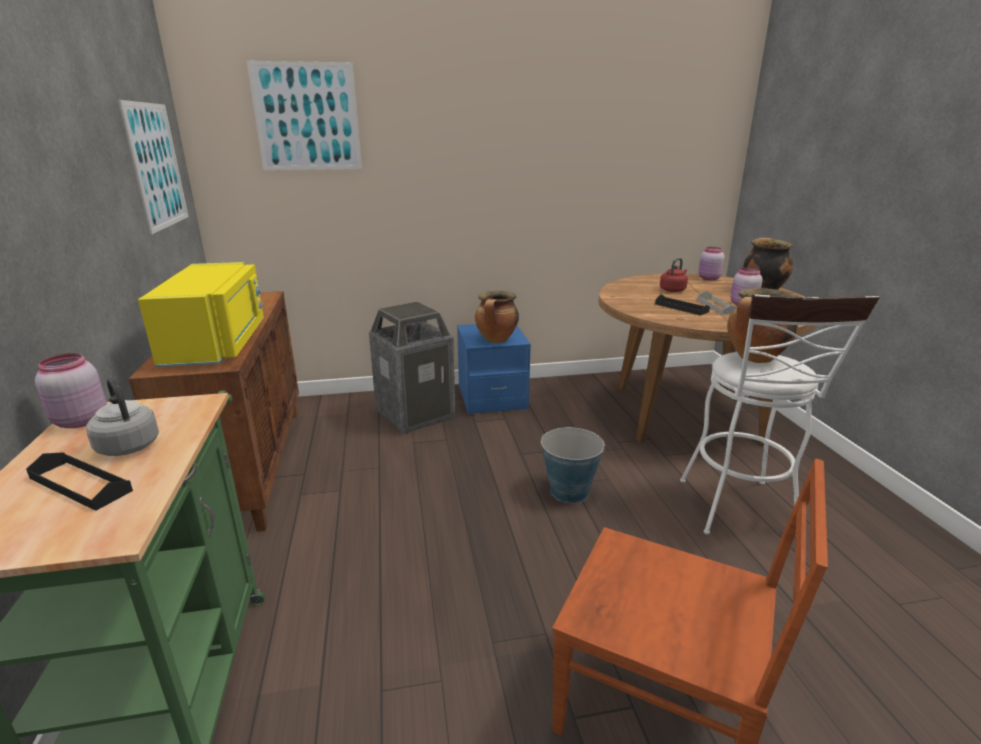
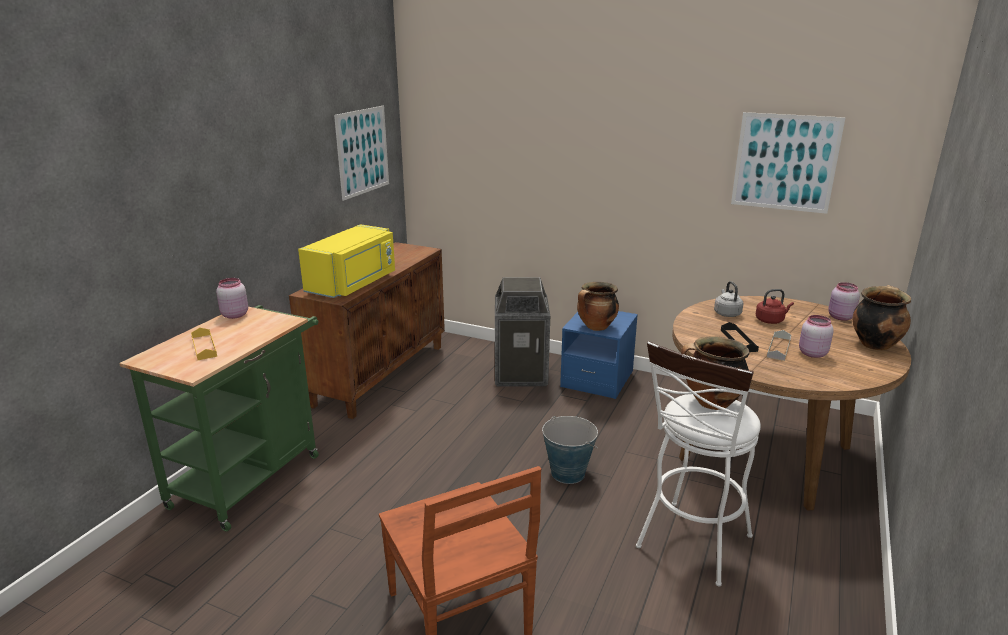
camera: 35 degrees right, 0 degrees up
(80, 484) = (204, 347): black tray -> yellow tray
(127, 445) = (237, 334): grey kettle -> grey kettle (726, 313)
(307, 117) = (482, 115): picture -> picture (785, 162)

